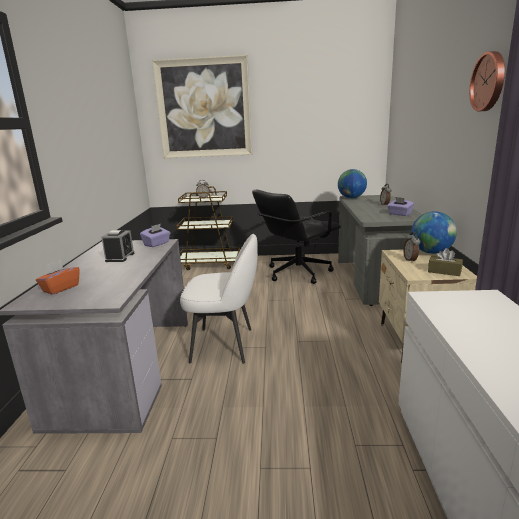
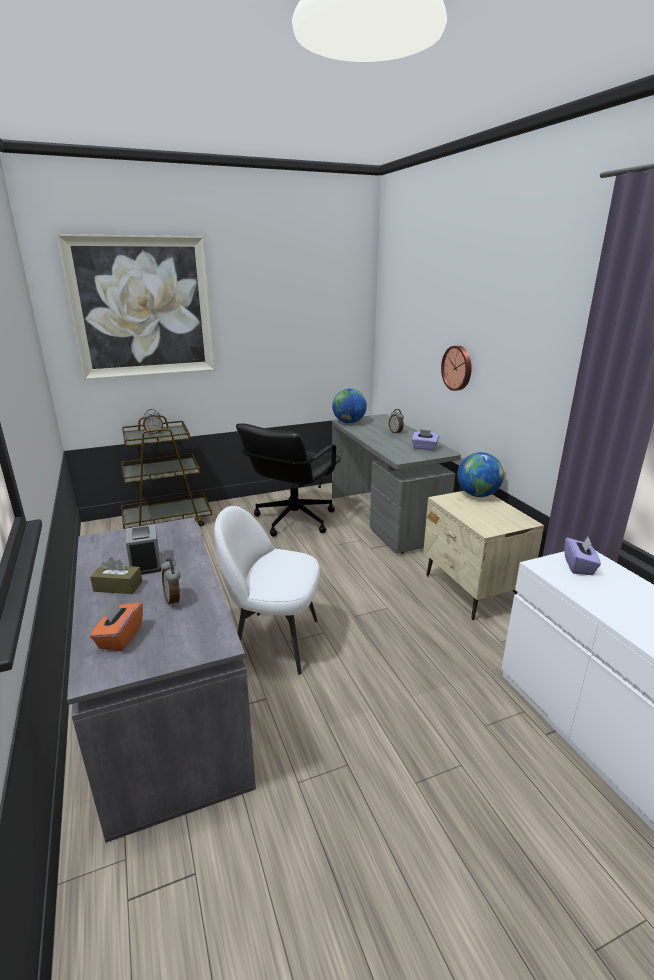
camera: 25 degrees left, 5 degrees up
(157, 244) = (174, 531): purple tissue box -> purple tissue box (579, 566)
(224, 345) = (274, 641): white chair -> white chair turned 150 degrees counterclockwise
(411, 260) = (467, 509): alarm clock -> alarm clock (174, 600)
(444, 271) = (508, 520): brown tissue box -> brown tissue box (118, 586)
(489, 82) = (546, 329): wall clock -> wall clock (458, 368)

